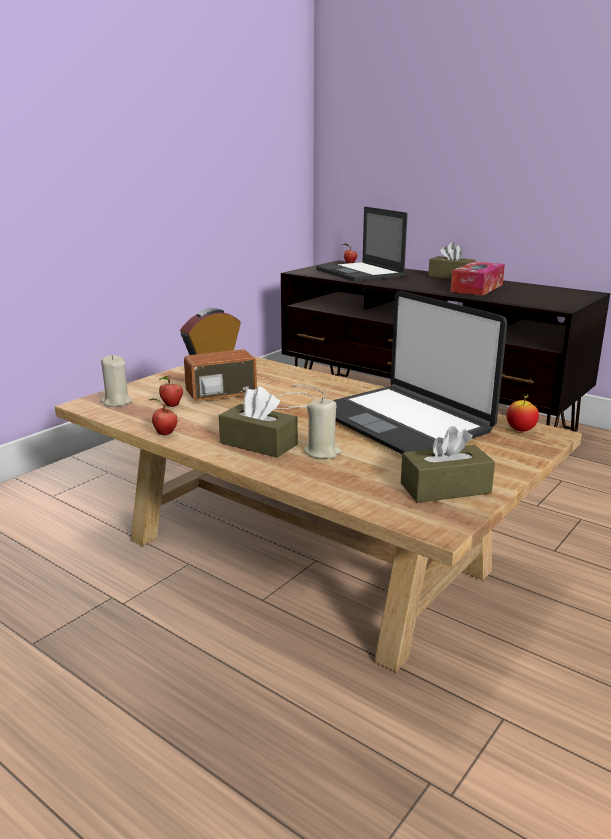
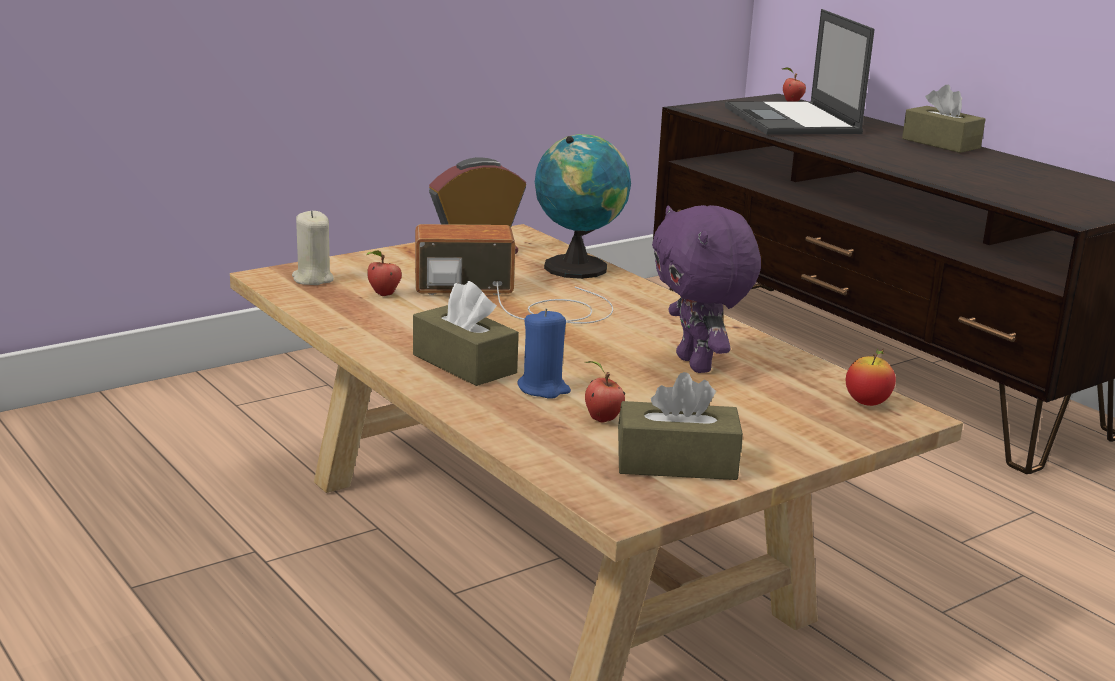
camera: 15 degrees right, 0 degrees up
(164, 433) = (347, 331): apple -> apple (601, 419)
(283, 372) = (579, 267): none -> globe
(322, 452) = (543, 389): beige candle -> blue candle
(403, 422) = (697, 364): laptop -> purple plush toy
(477, 288) = (964, 168): tissue box -> none

